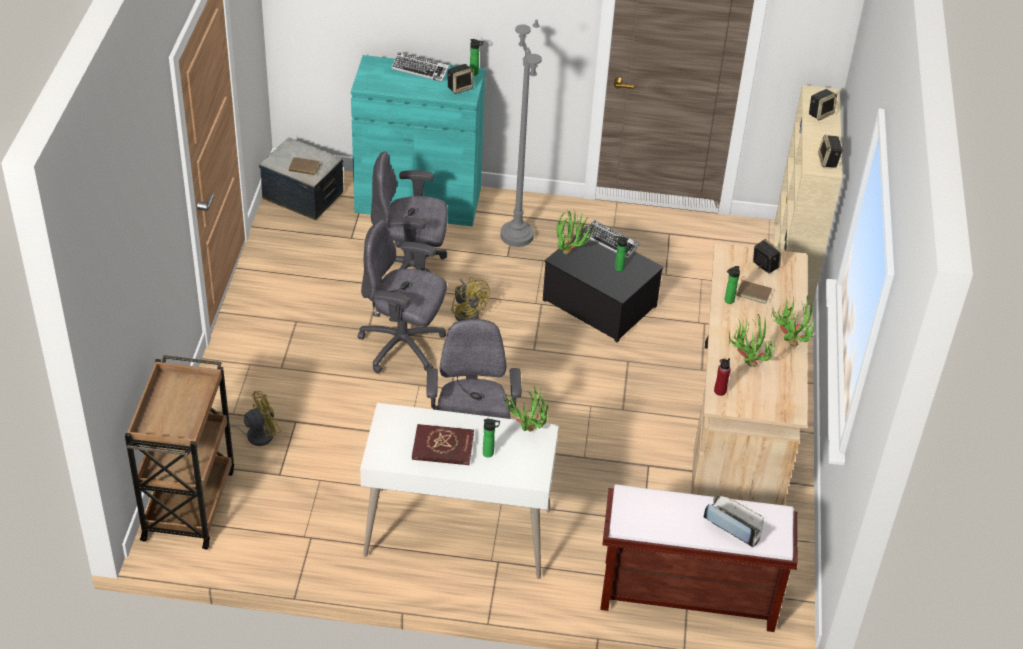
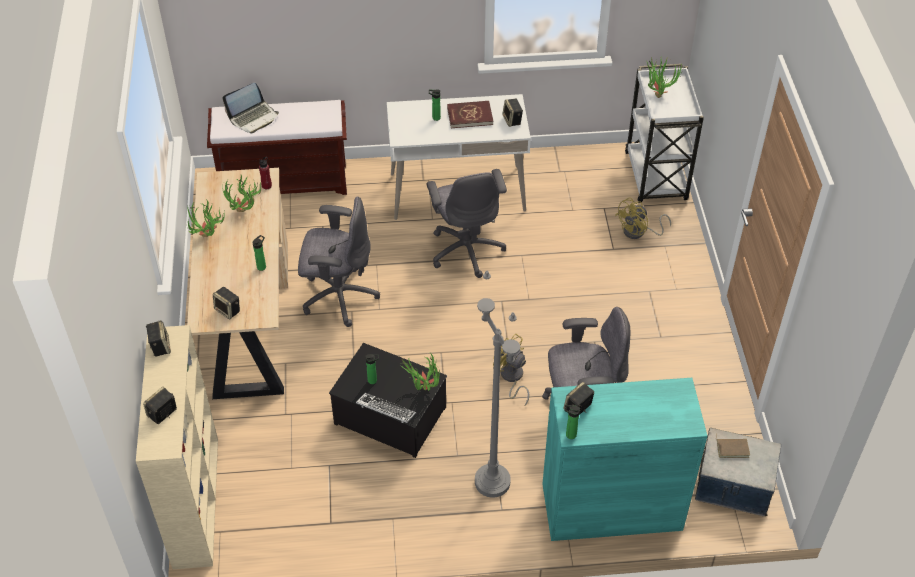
camera: 170 degrees right, 5 degrees up
(189, 502) = (656, 177): brown cart -> white cart
(389, 430) = (512, 120): none -> speaker
(403, 347) = (556, 331): grey office chair -> grey office chair (338, 296)
(420, 70) = (632, 425): keyboard -> none
(527, 433) = (411, 136): potted plant -> potted plant (658, 93)
(733, 524) = (253, 117): laptop -> laptop turned 60 degrees counterclockwise
(754, 292) = (238, 279): brown book -> none

